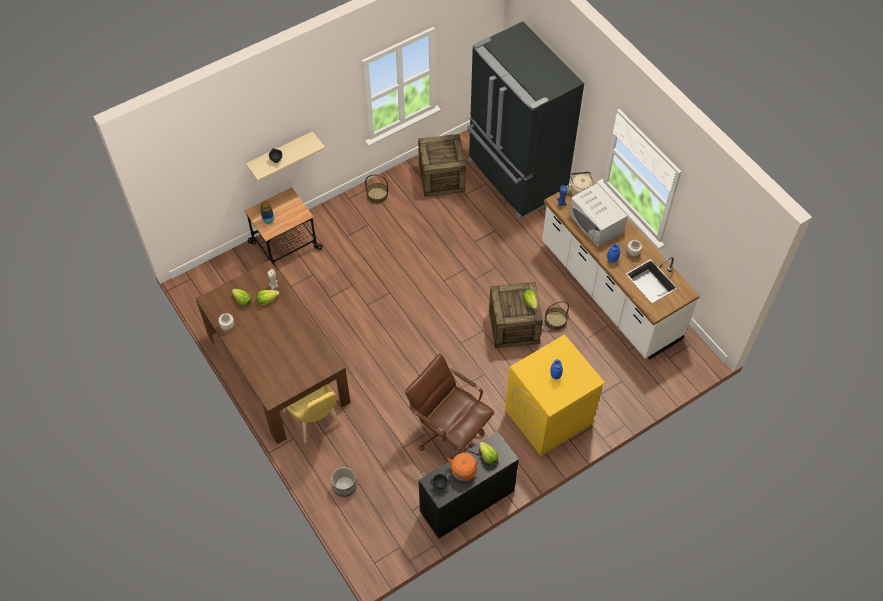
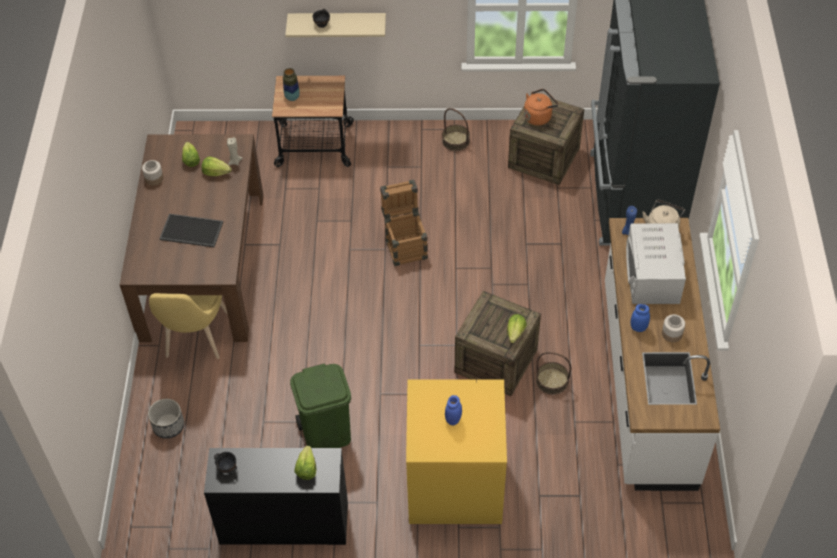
camera: 35 degrees right, 5 degrees down
(285, 349) = (190, 231): none -> tray
(400, 282) = (405, 245): none -> crate
(448, 431) = (327, 434): brown office chair -> green trash can
(464, 469) = (268, 466): orange kettle -> orange kettle (538, 116)

